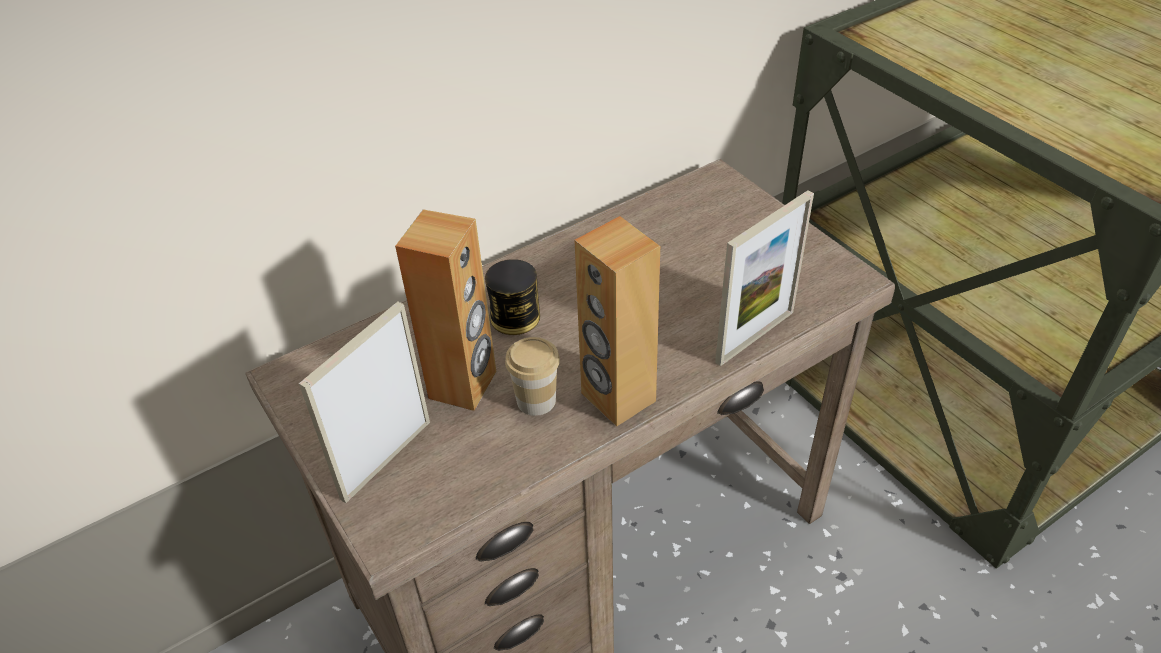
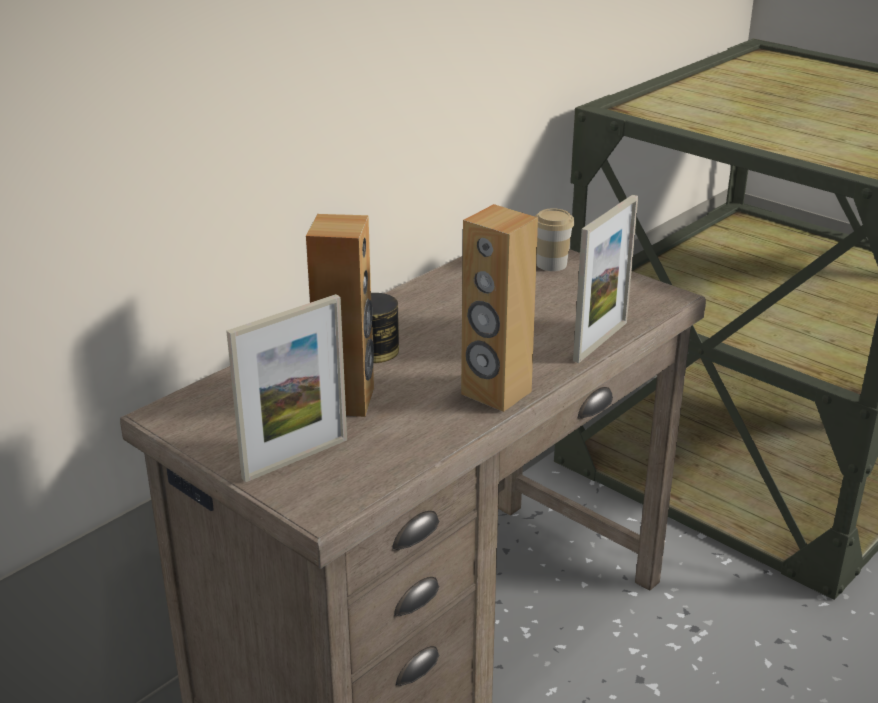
camera: 15 degrees left, 15 degrees down
(386, 459) = (295, 459): picture frame -> picture frame turned 150 degrees counterclockwise
(536, 400) = (421, 403): cup -> cup (551, 264)

